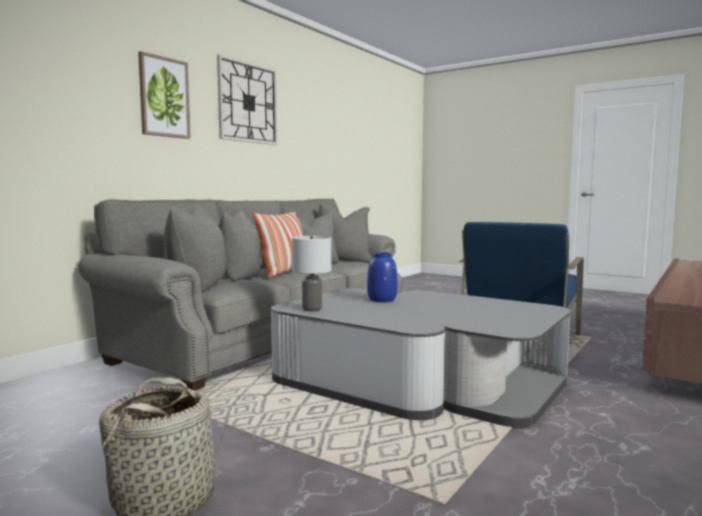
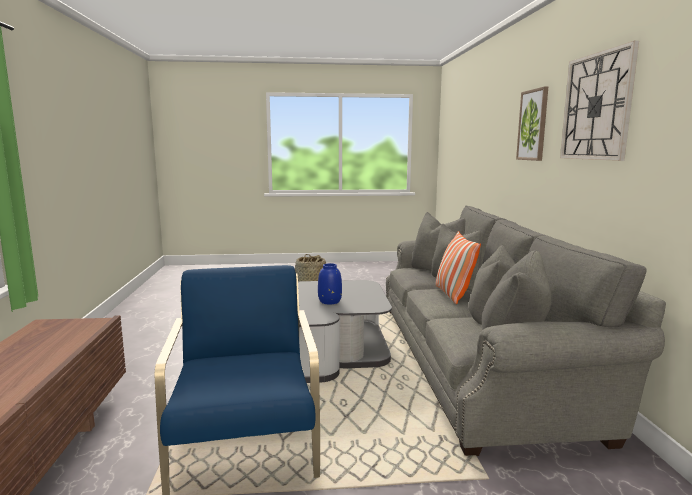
camera: 140 degrees right, 5 degrees up
(312, 309) = (347, 284): white table lamp -> none

